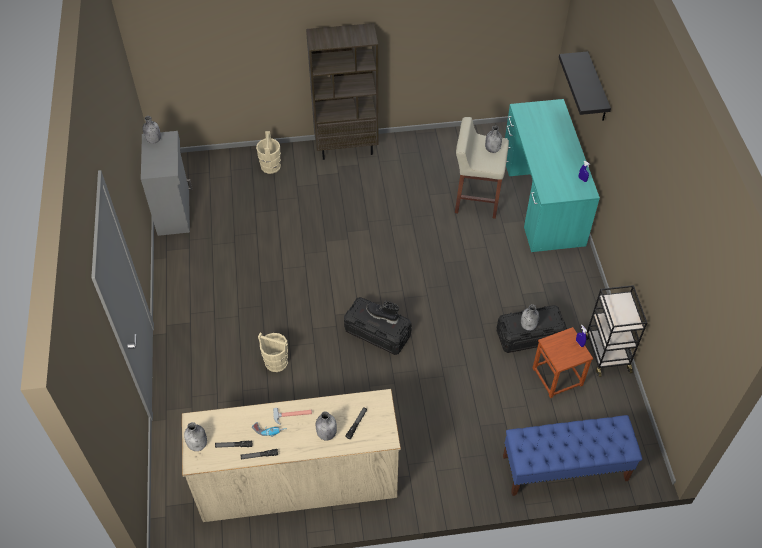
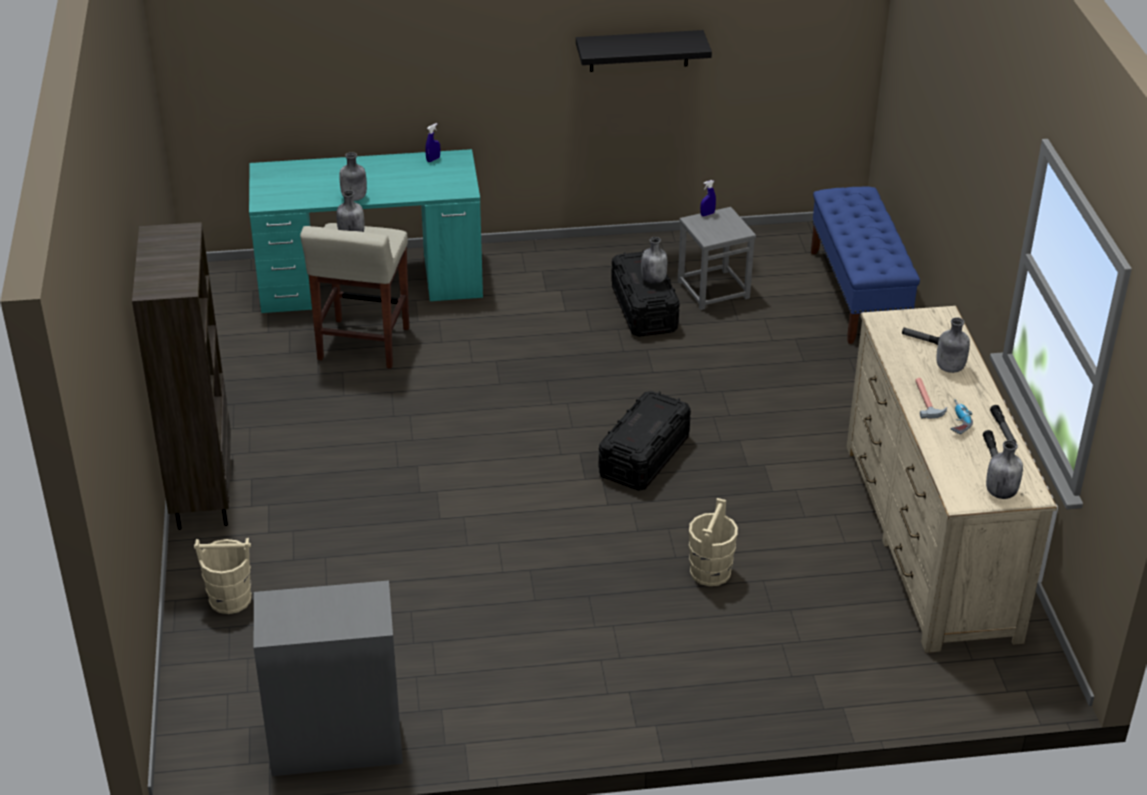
camera: 90 degrees left, 15 degrees down
(153, 140) = (278, 626): grey bottle -> grey bottle (354, 198)
(381, 315) = (640, 418): black boot -> none
(558, 376) = (713, 289): brown stool -> grey stool
(597, 88) = (346, 50): black shelf -> black shelf (639, 51)
(606, 352) = (670, 246): black cart -> none

